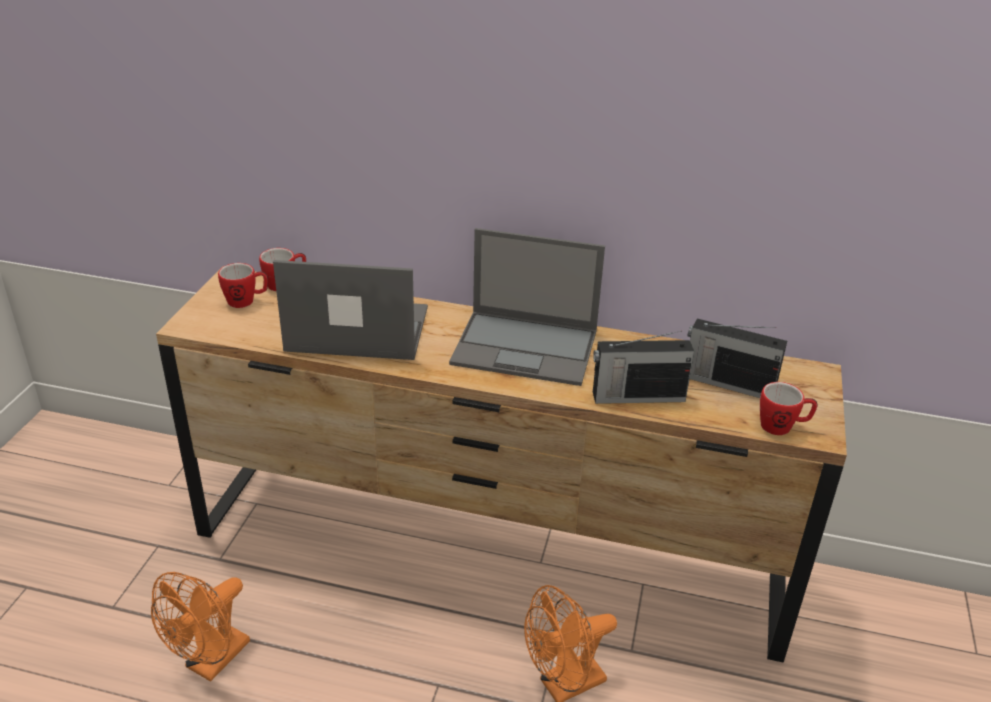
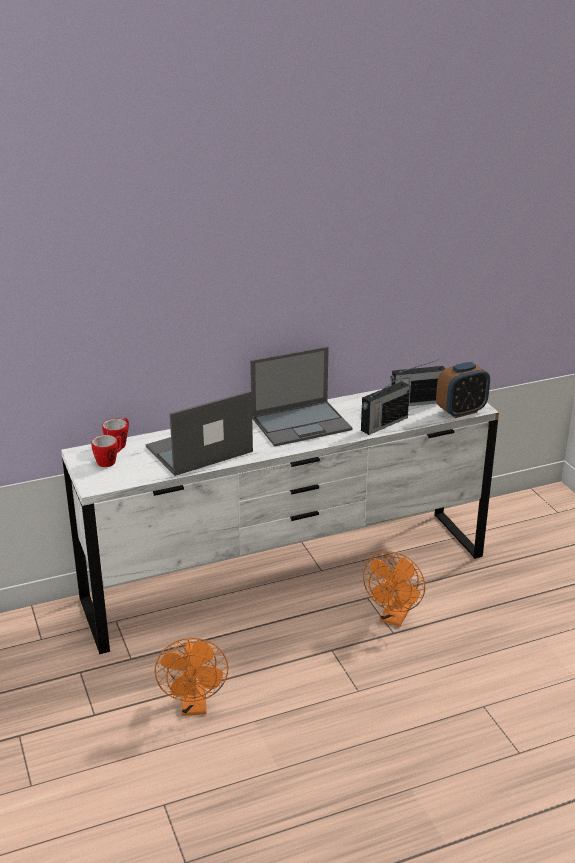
camera: 35 degrees left, 5 degrees down
(489, 550) = (287, 578): brown dresser -> white dresser
(782, 427) = (461, 411): mug -> alarm clock

